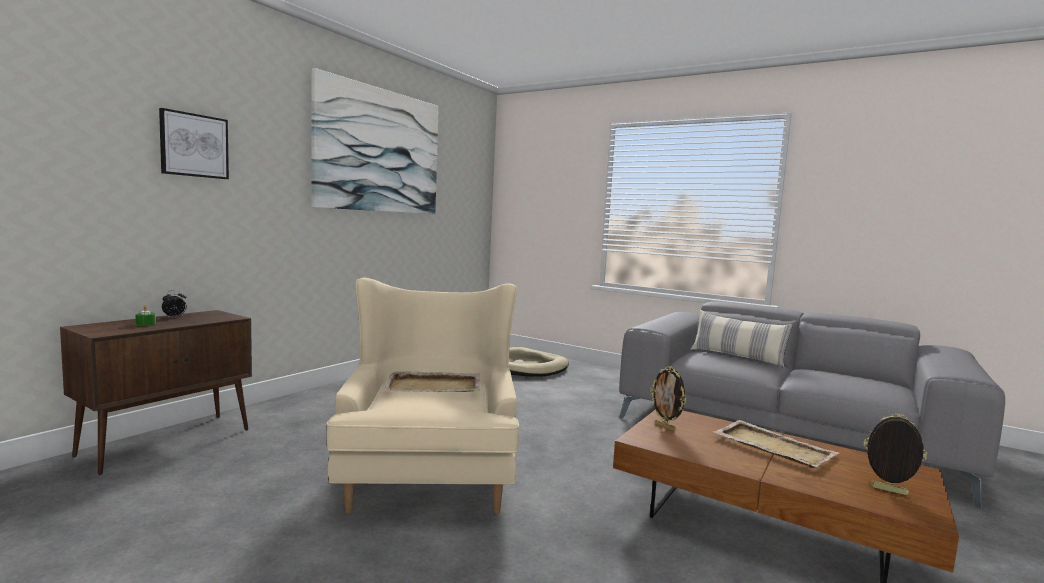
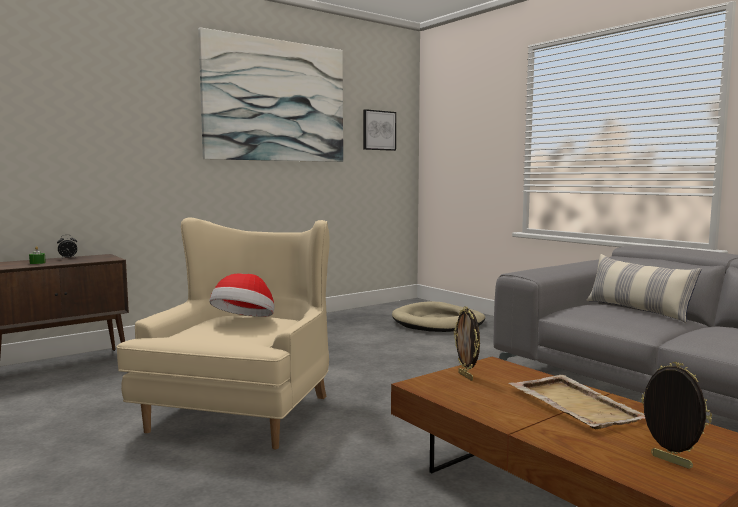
camera: 20 degrees right, 0 degrees up
(194, 145) = (87, 108): picture -> picture (378, 130)
(434, 386) = (244, 322): beige tray -> hat

